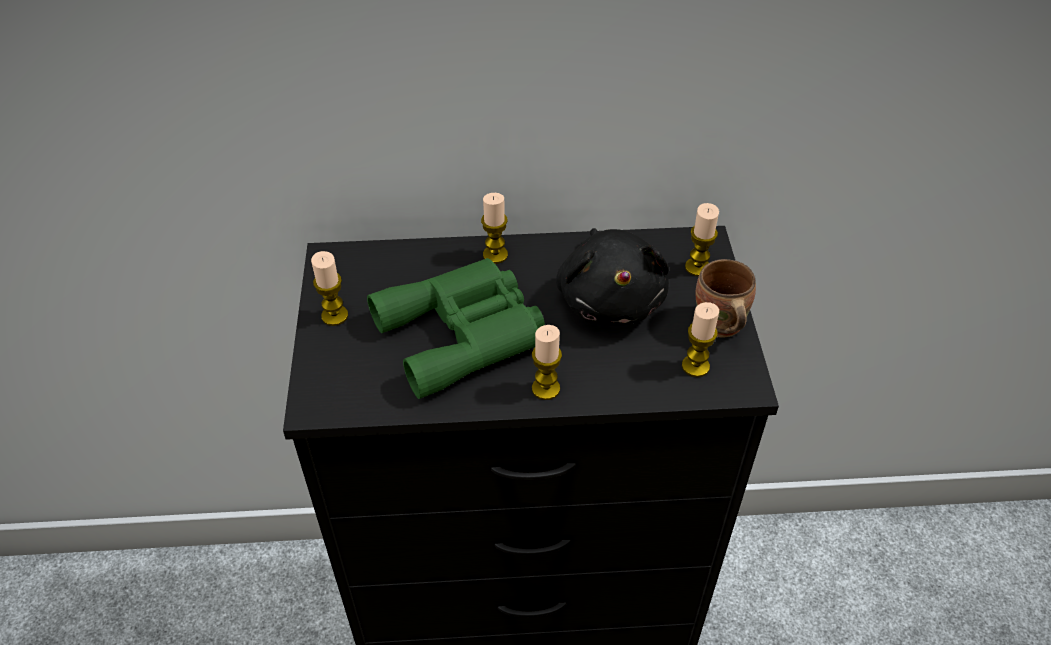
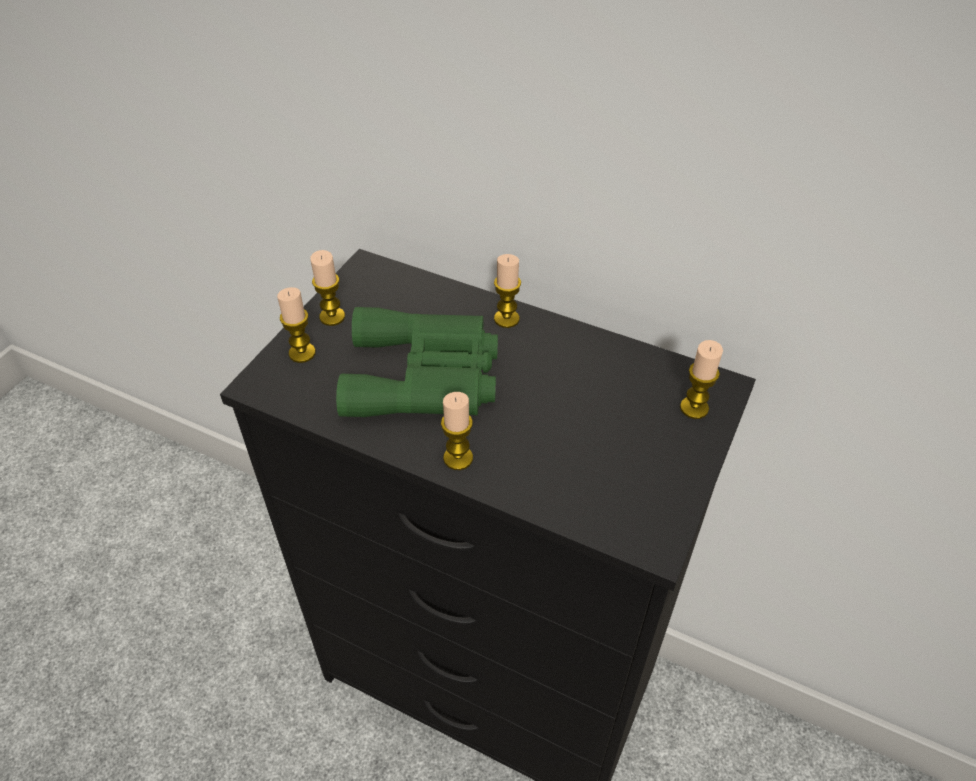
camera: 30 degrees right, 0 degrees up
(610, 299) = (583, 402): black plush toy -> none
(695, 366) = (617, 503): candle -> candle (302, 353)
(717, 326) = (671, 473): brown mug -> none

